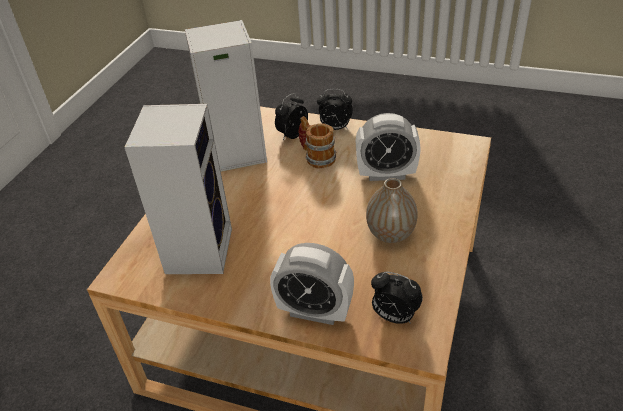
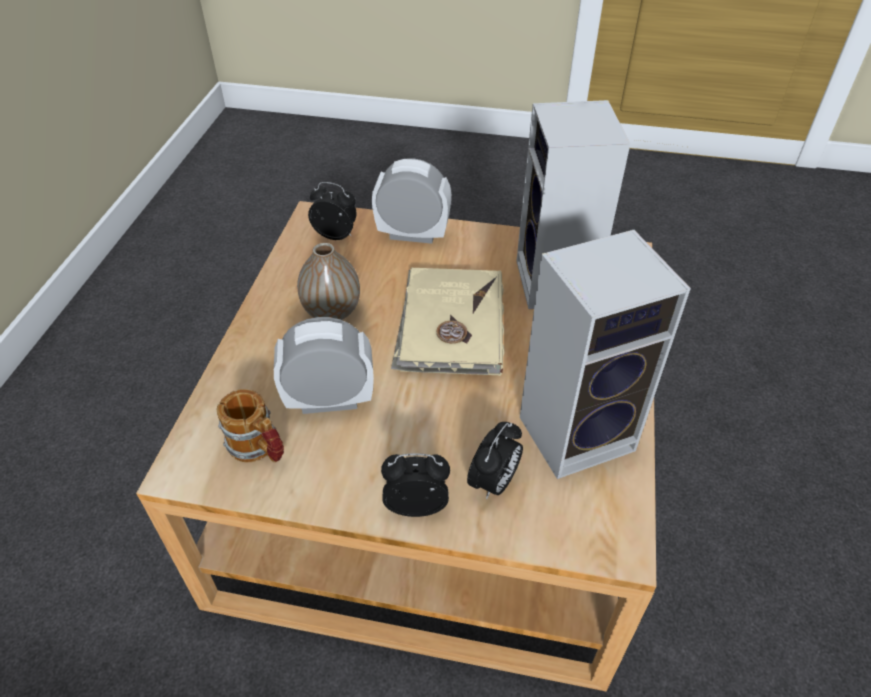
camera: 170 degrees right, 5 degrees up
(297, 218) = (450, 326): none -> beige book
(316, 157) = (441, 431): mug -> mug (259, 449)

